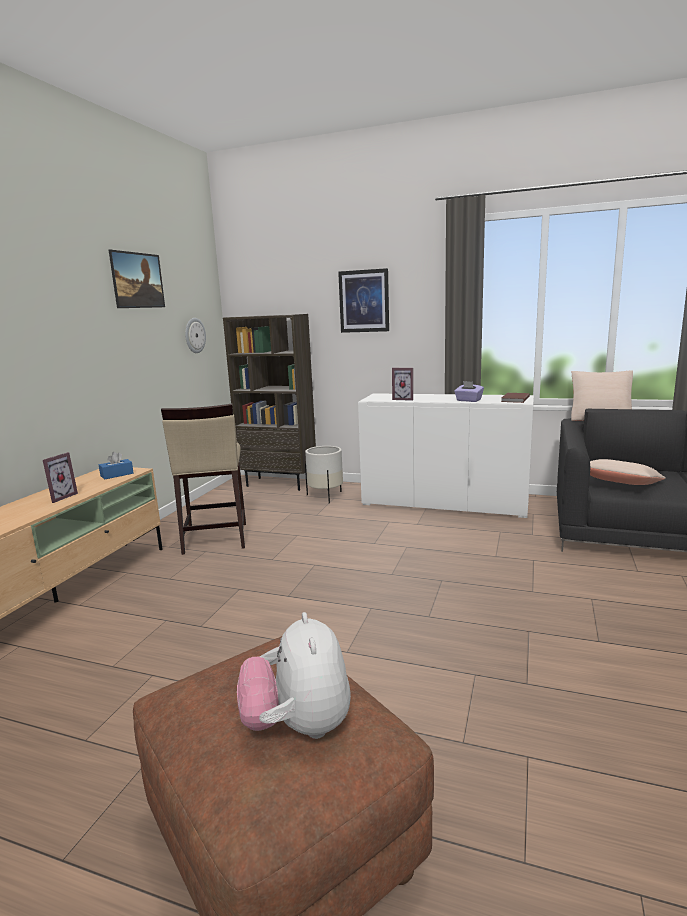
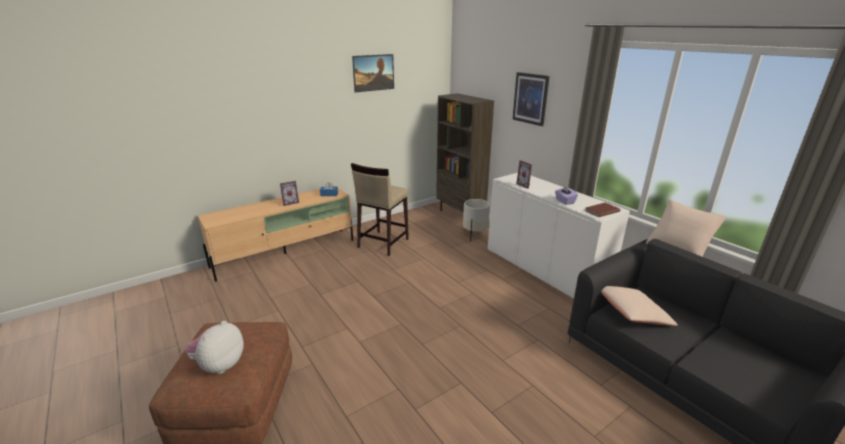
camera: 35 degrees right, 10 degrees up
(194, 335) = (419, 105): wall clock -> none

